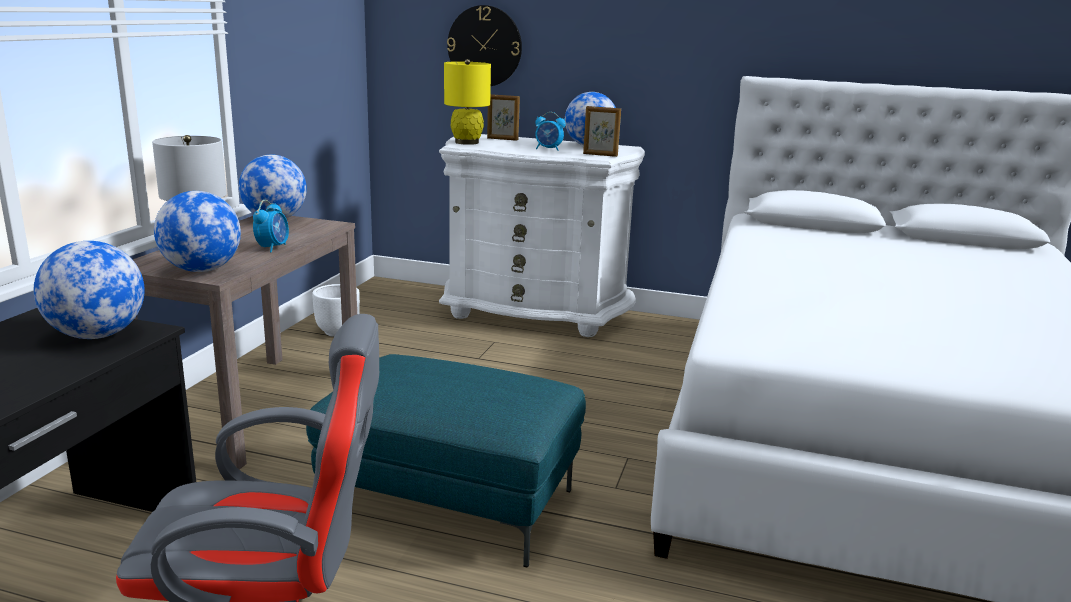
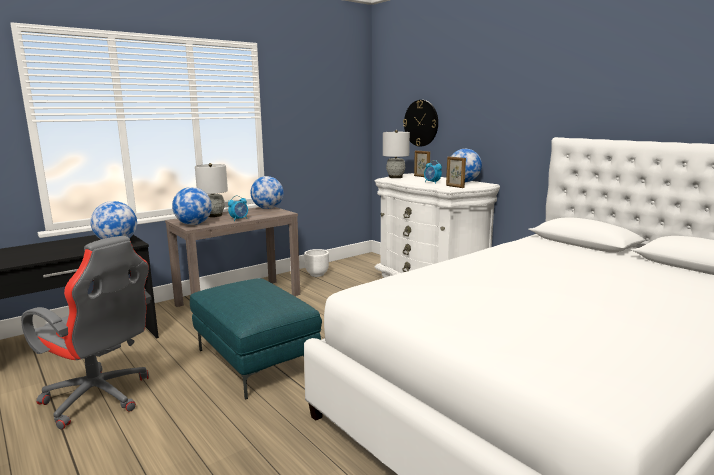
camera: 35 degrees right, 5 degrees down
(467, 142) = (395, 177): yellow table lamp -> white table lamp

